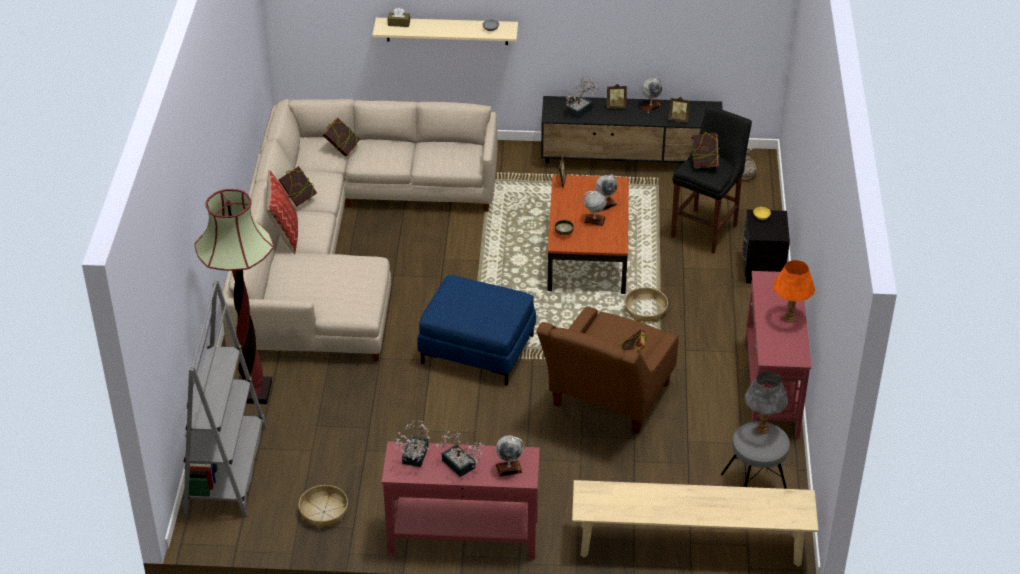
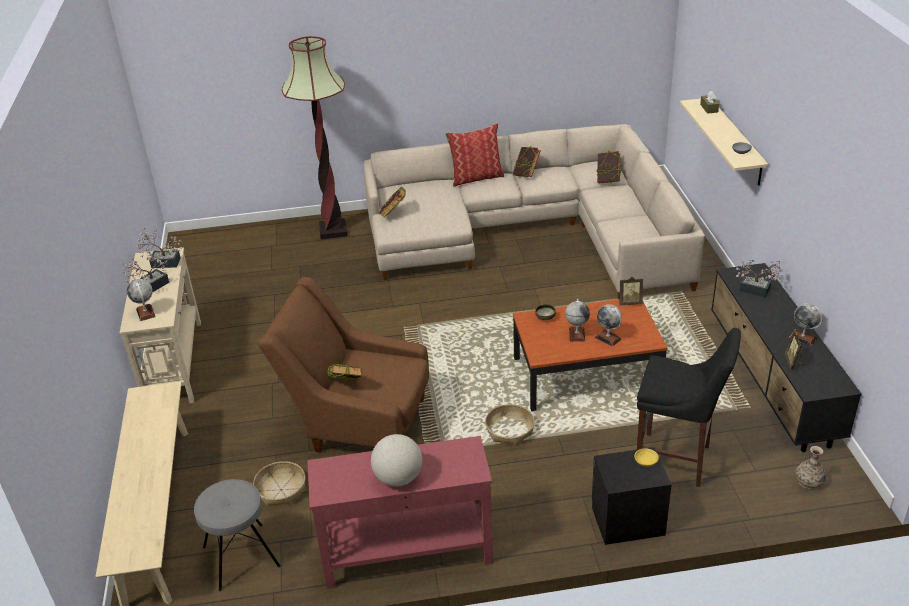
camera: 80 degrees right, 5 degrees down
(226, 471) = (245, 238): grey bookcase -> none
(324, 512) = (203, 288): basket -> basket (281, 490)
(462, 536) = (174, 362): red console table -> beige console table
(477, 349) = (414, 329): blue ottoman -> none
(616, 106) = (783, 313): picture frame -> none
(704, 163) = (677, 373): book -> book (394, 215)
(762, 429) = (243, 500): grey table lamp -> none
(790, 318) = (398, 478): orange table lamp -> globe

